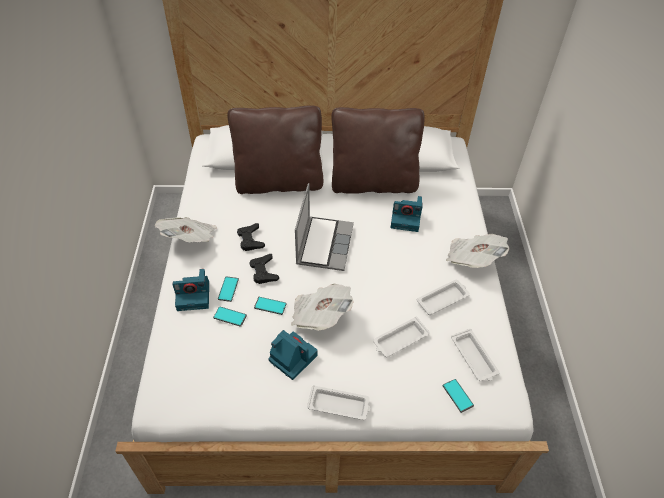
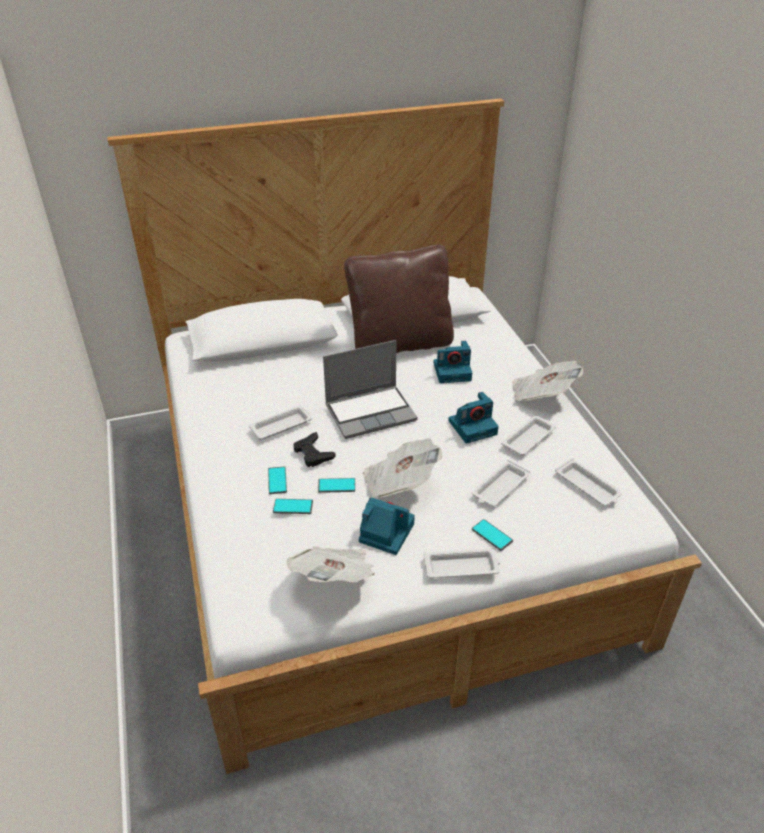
camera: 15 degrees left, 10 degrees down
(190, 239) = (207, 440): newspaper -> newspaper (335, 578)
(194, 295) = (237, 496): camera -> camera (473, 426)
(250, 240) = (282, 425): black game controller -> white tray
(279, 182) = (290, 363): brown pillow -> none
(324, 243) = (371, 412): laptop -> laptop turned 75 degrees clockwise
(458, 395) = (588, 526): phone -> phone (492, 535)

